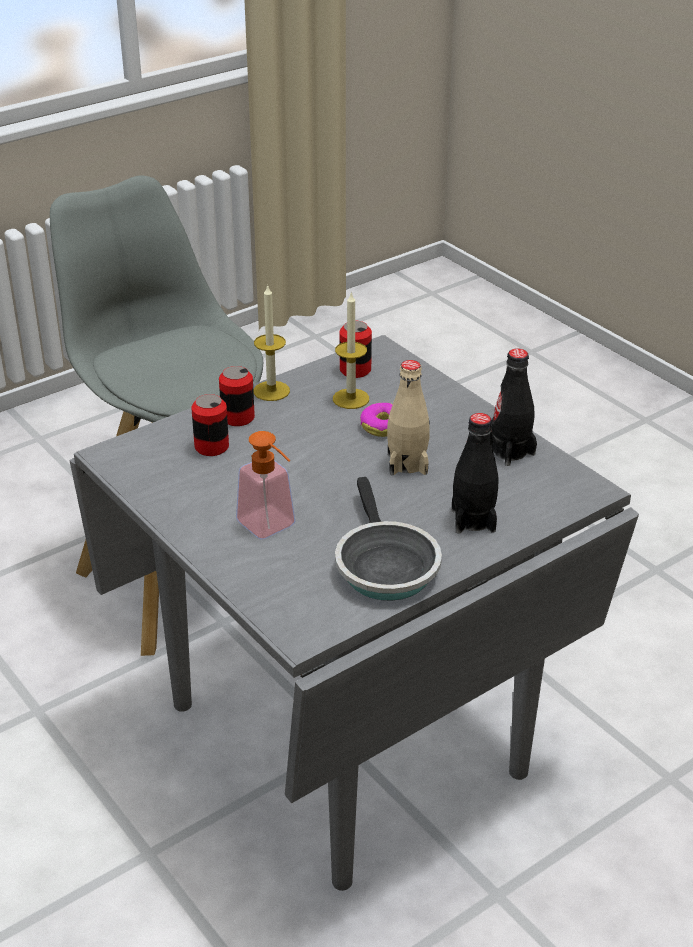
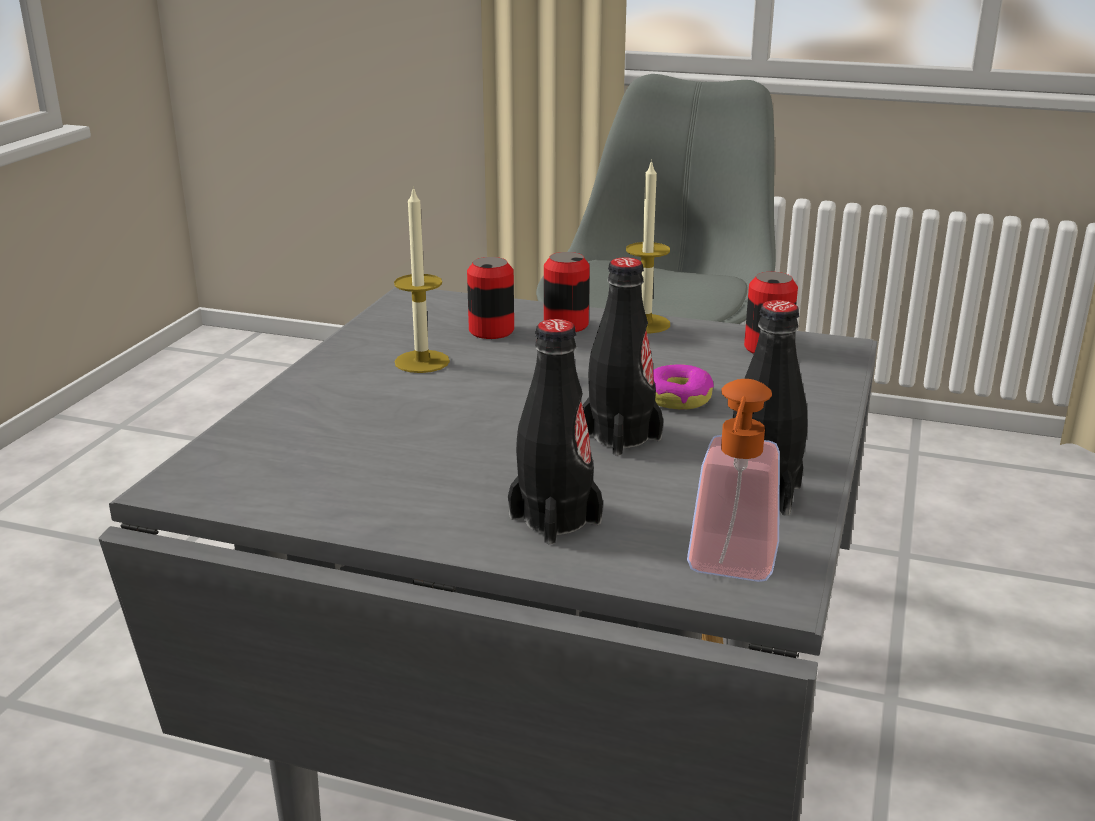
camera: 55 degrees right, 10 degrees down
(272, 528) = (376, 404): soap dispenser -> soap dispenser (730, 568)
(351, 399) = (703, 364): candle -> candle (422, 361)
(384, 565) = (374, 491): frying pan -> none
(407, 464) = (620, 436): beige bottle -> black bottle

